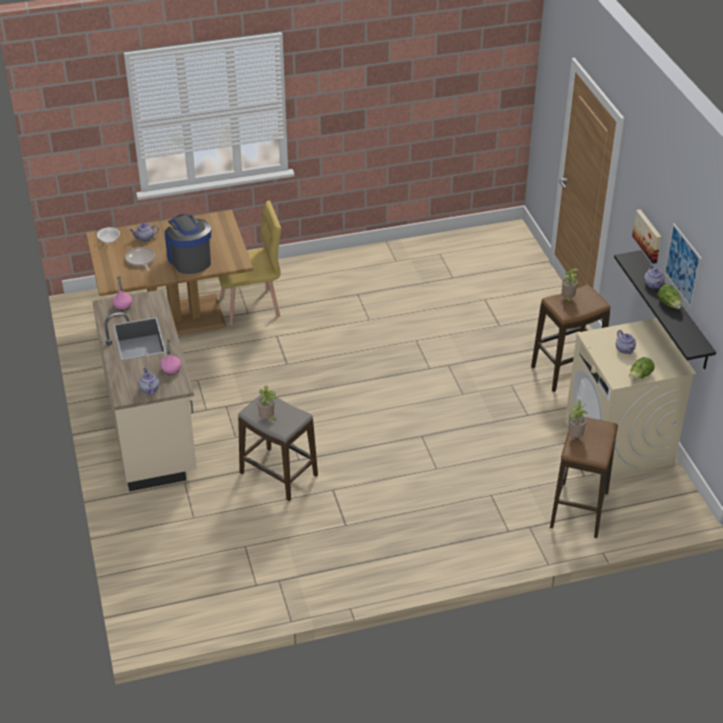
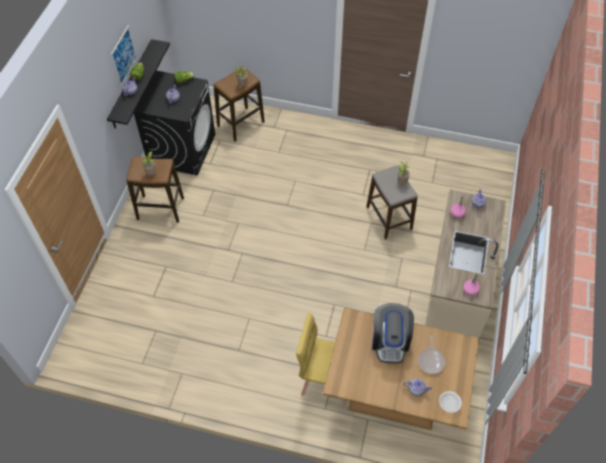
camera: 150 degrees left, 15 degrees up
(619, 443) = (182, 149): beige washing machine -> black washing machine
(648, 236) = (105, 101): picture -> none

